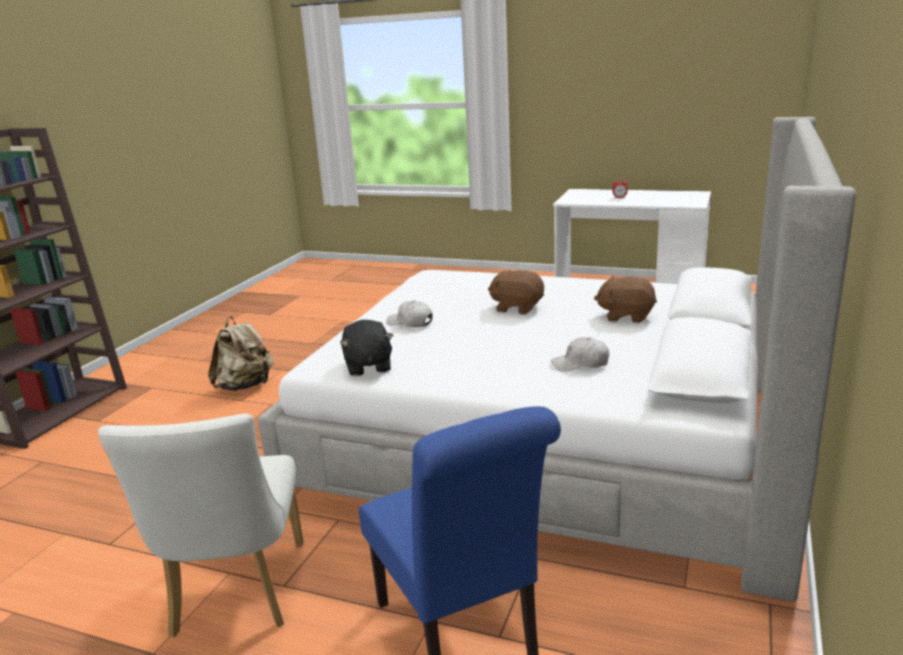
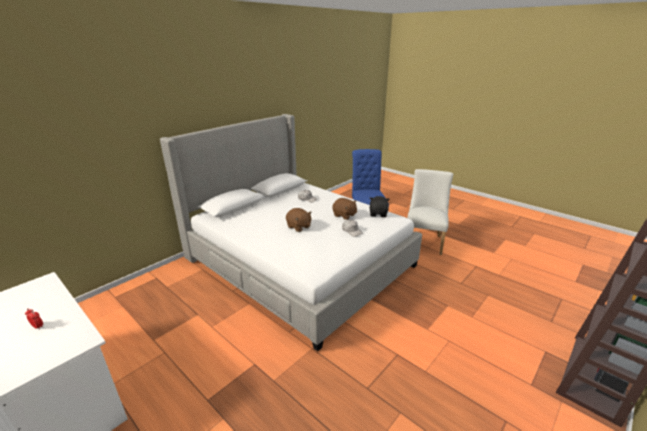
camera: 160 degrees left, 5 degrees up
(245, 386) = (450, 357): beige backpack -> none
(626, 316) = (264, 212): brown plush toy -> brown plush toy (344, 215)

